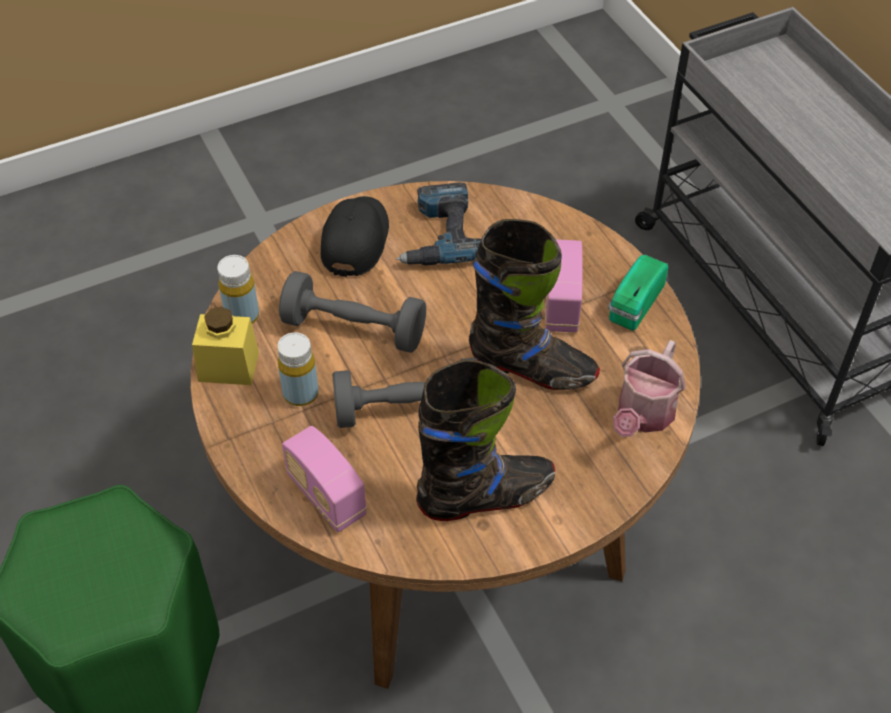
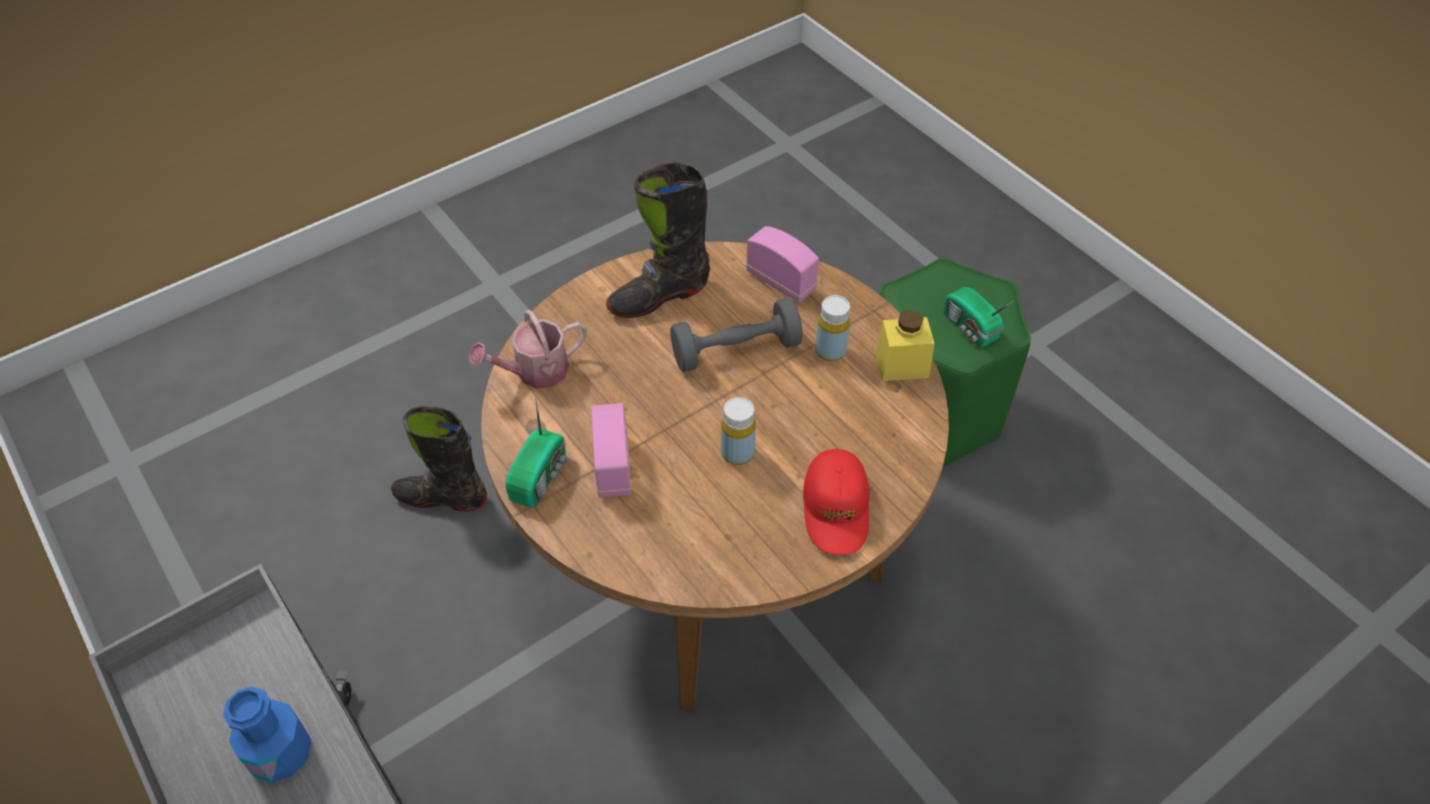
camera: 170 degrees right, 0 degrees up
(85, 538) = (970, 328): none -> radio
(242, 316) = (912, 411): yellow bottle -> yellow bottle (737, 453)
(354, 329) = (804, 413): grey dumbbell -> none
(355, 240) = (836, 508): black cap -> red cap
(439, 235) = (750, 527): power drill -> none
(532, 368) = (634, 399): black boot -> black boot (442, 498)
(643, 416) = (534, 372): watering can -> watering can turned 135 degrees counterclockwise
(830, 162) = (281, 753): none -> blue bottle

